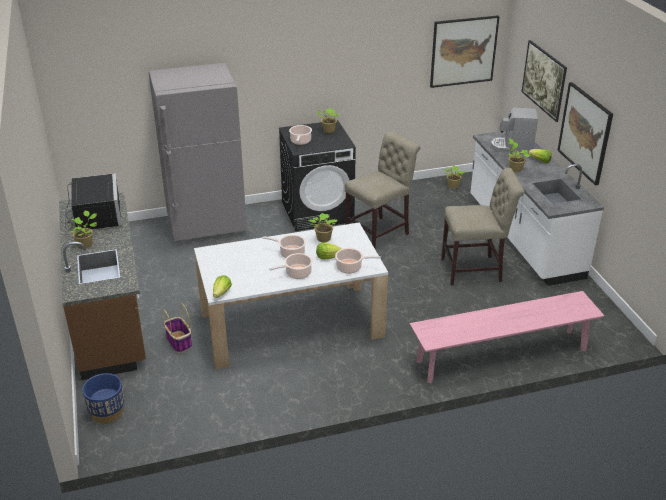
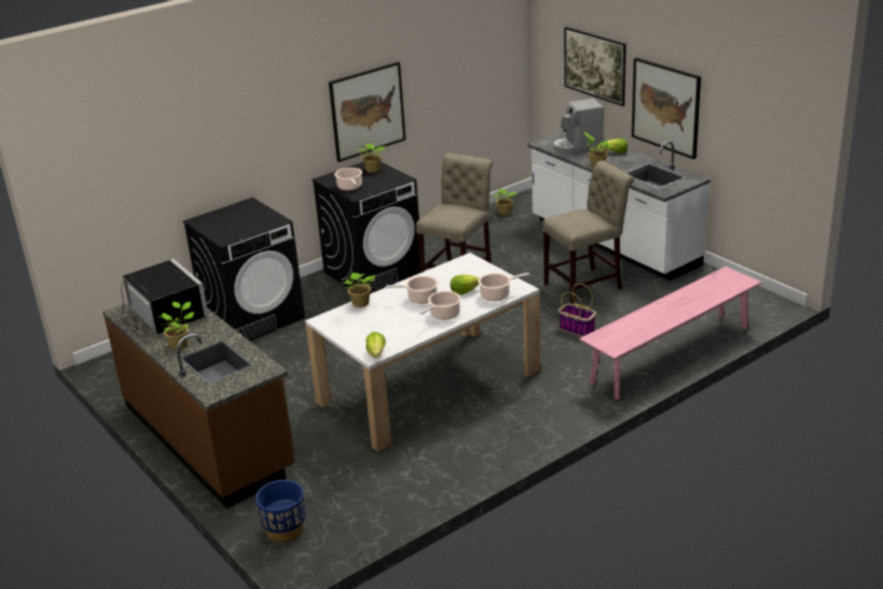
camera: 20 degrees left, 5 degrees down
(179, 342) = (314, 438): basket -> basket (577, 329)
(207, 226) = (253, 317): grey fridge -> black washing machine
(323, 239) = (444, 277): potted plant -> potted plant (360, 304)
(463, 51) = (490, 54): picture -> picture (367, 111)

